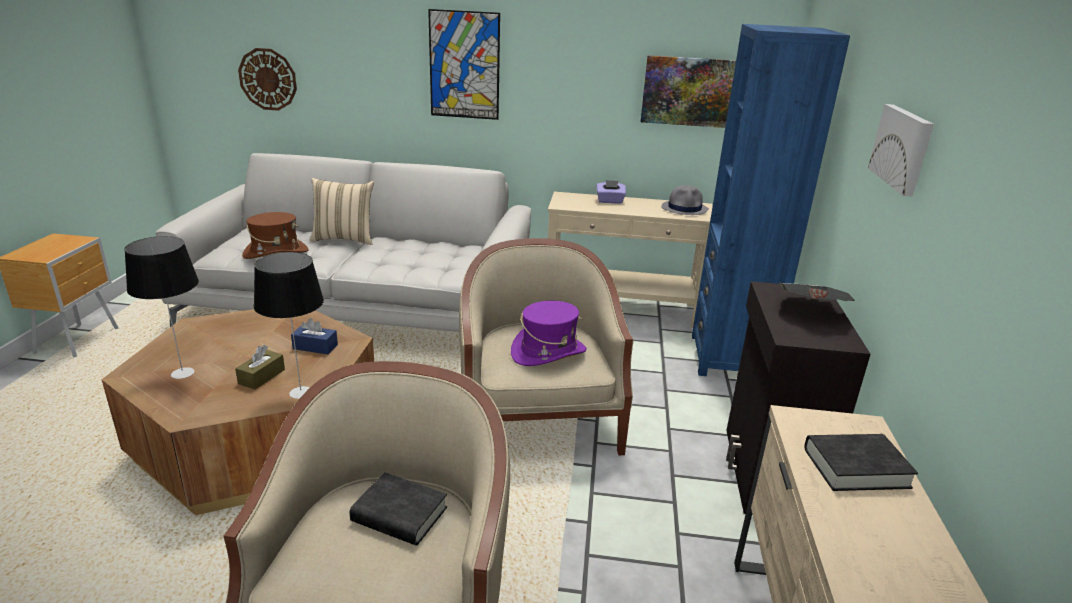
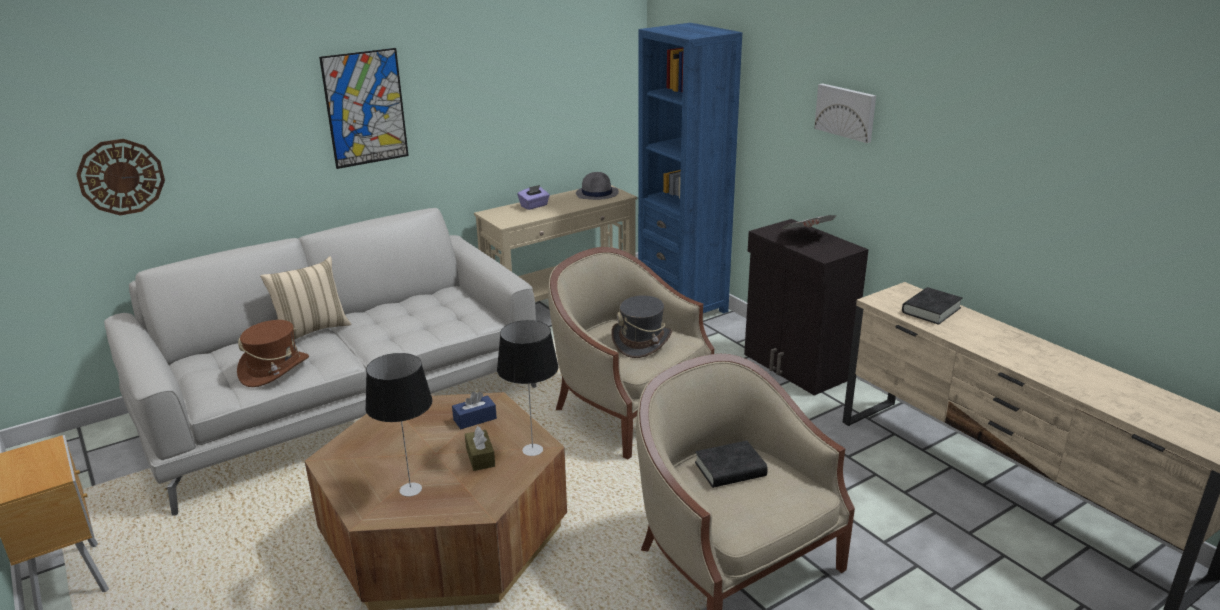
camera: 40 degrees left, 0 degrees up
(548, 352) = (641, 342): purple hat -> grey hat
(692, 91) = (574, 88): picture -> none

